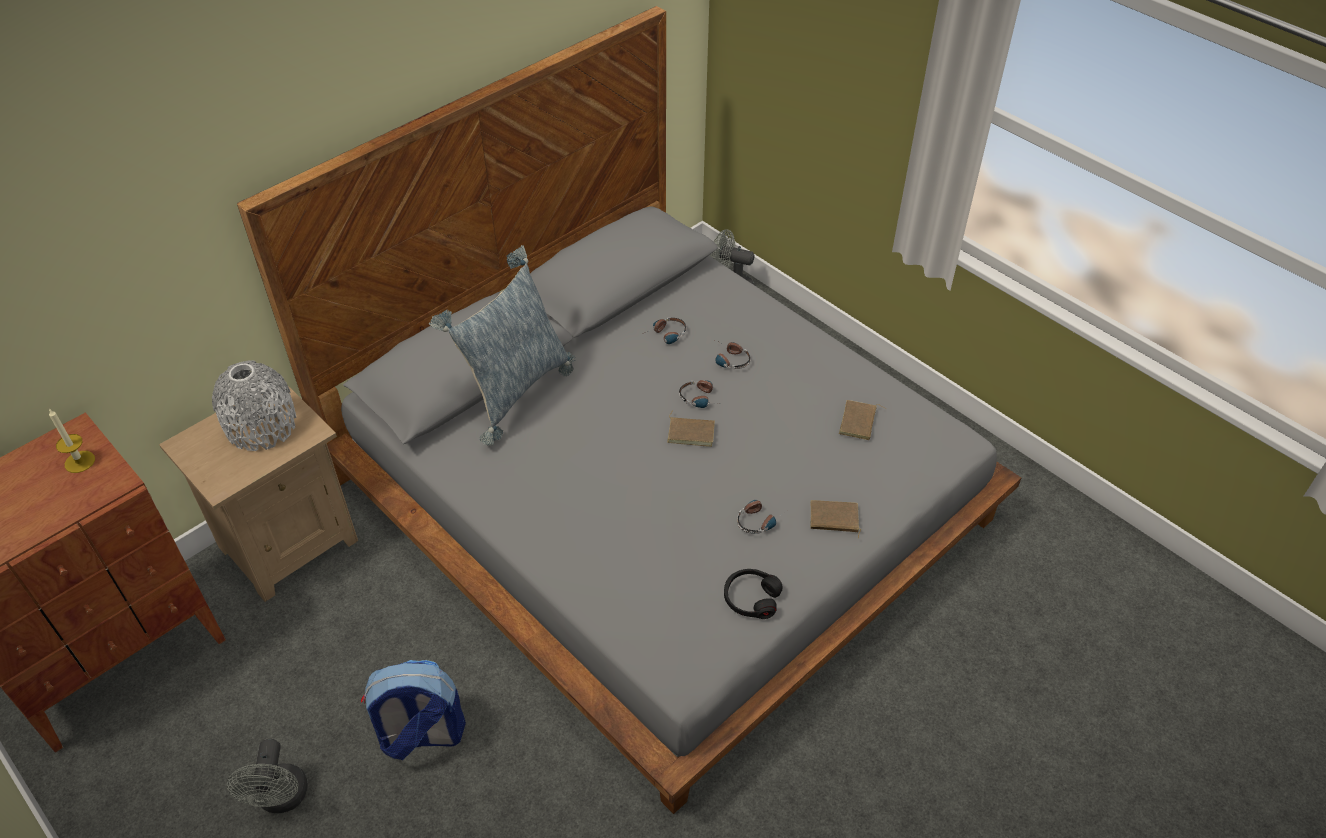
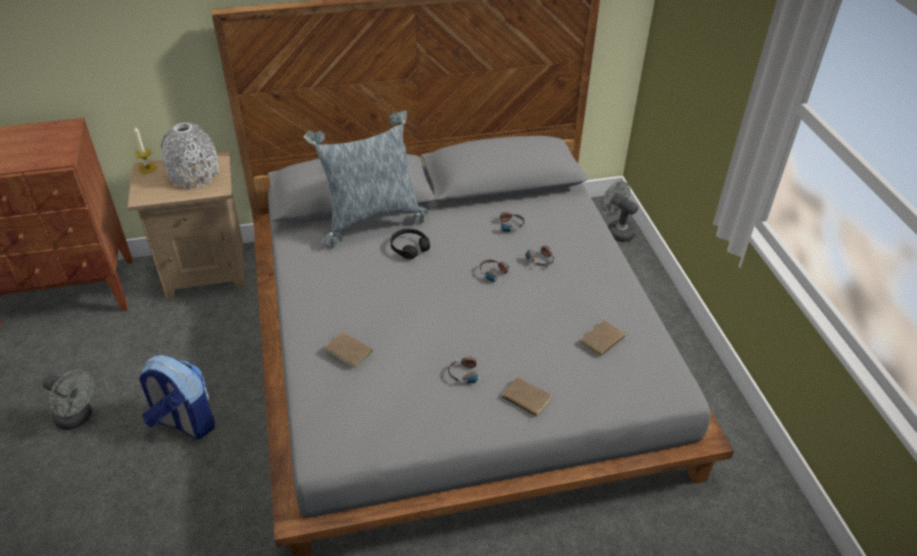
camera: 30 degrees right, 5 degrees down
(79, 462) = (54, 141): candle -> candle (147, 168)
(282, 799) = (78, 418): grey fan -> grey fan turned 90 degrees counterclockwise
(691, 432) = (469, 294): brown book -> brown book (349, 350)
(751, 598) = (416, 424): black headphones -> black headphones (409, 247)

